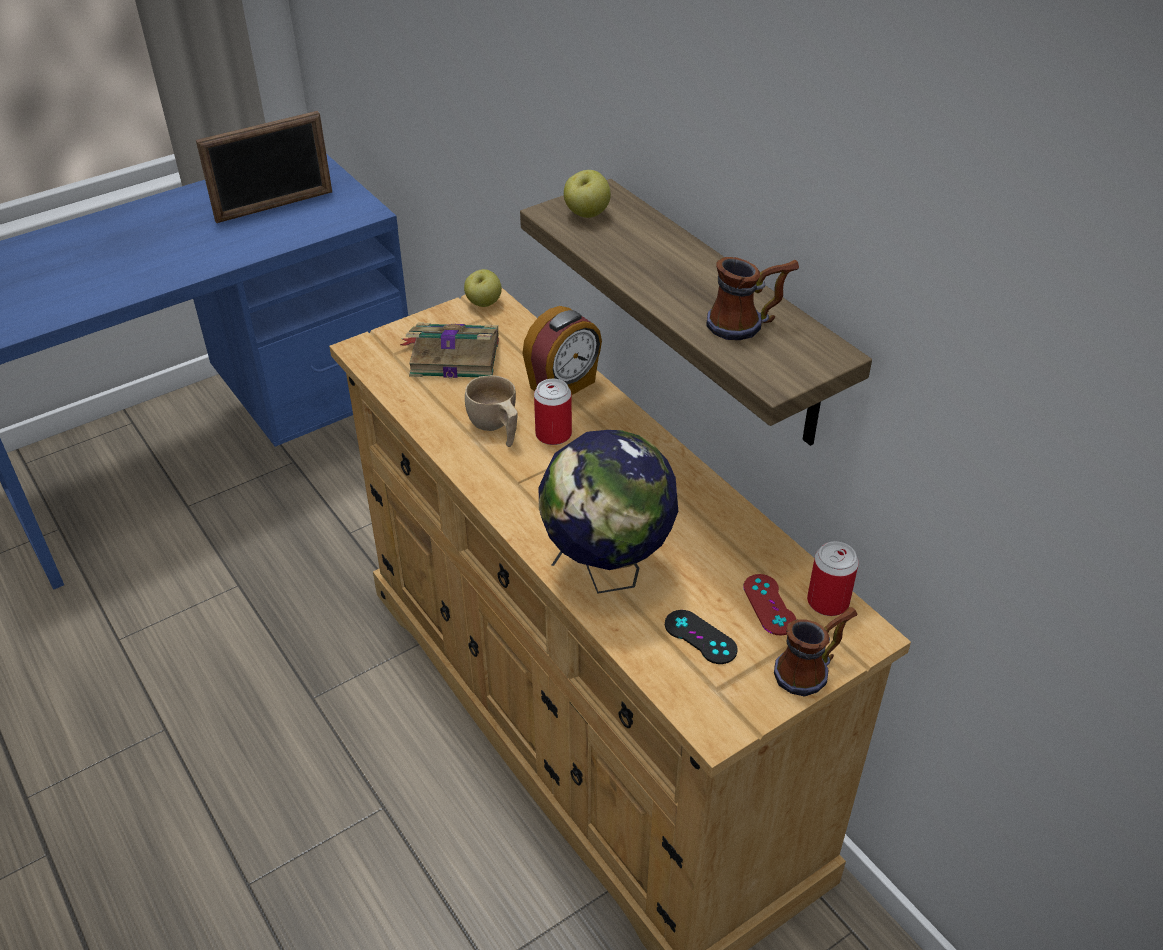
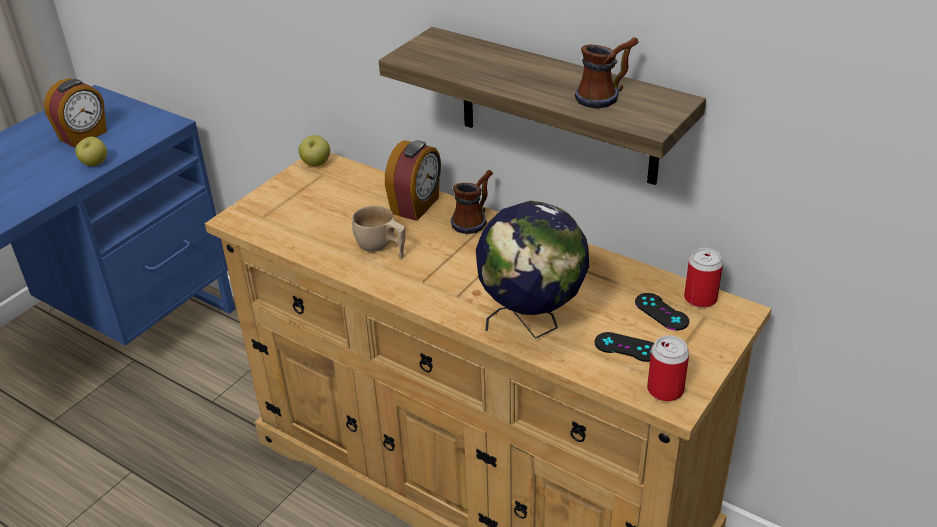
camera: 20 degrees left, 5 degrees down
(275, 206) = (84, 136): picture frame -> alarm clock
(452, 356) = (314, 206): book -> none
(553, 434) = (430, 241): can -> can (665, 390)
(587, 214) = (433, 52): apple -> apple (95, 164)
(769, 605) = (661, 312): red game controller -> black game controller
(812, 669) = (717, 345): mug -> mug (474, 219)

